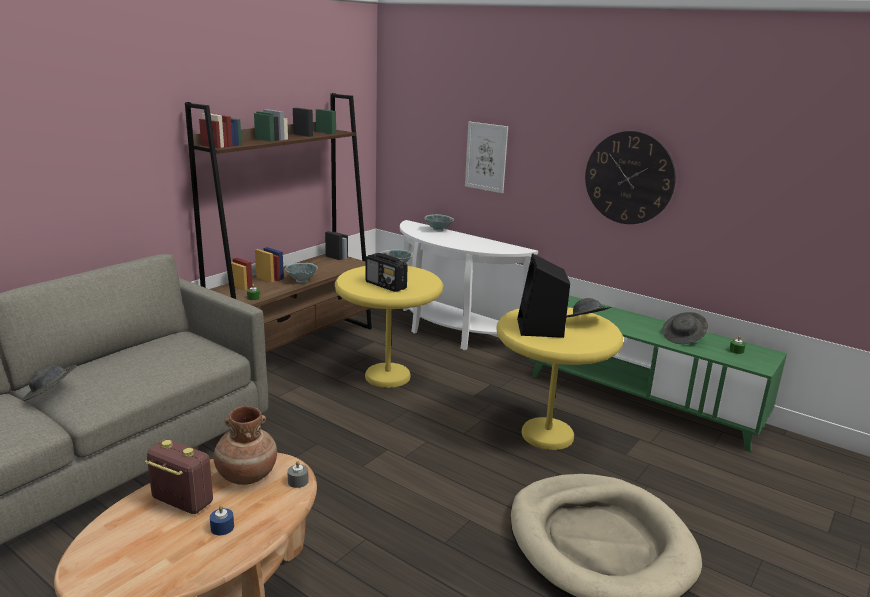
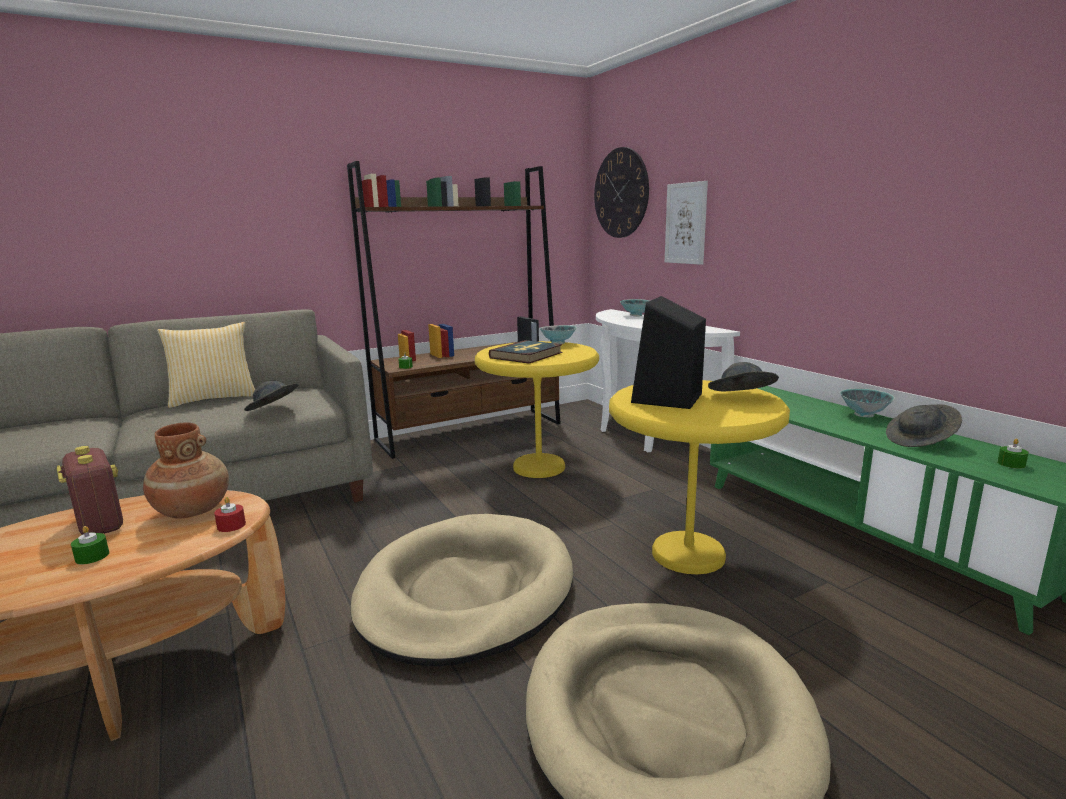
camera: 25 degrees right, 5 degrees down
(51, 395) = (134, 420): grey hat -> grey hat (273, 410)
(103, 358) = (214, 399): none -> pillow
(222, 527) = (92, 556): blue candle -> green candle
(298, 481) = (231, 525): grey candle -> red candle
(301, 280) = (469, 358): bowl -> bowl (863, 415)
(386, 285) = (526, 355): radio -> book
(418, 494) = (466, 592): none -> beige dog bed
(629, 178) = (851, 218): wall clock -> wall clock (621, 193)

